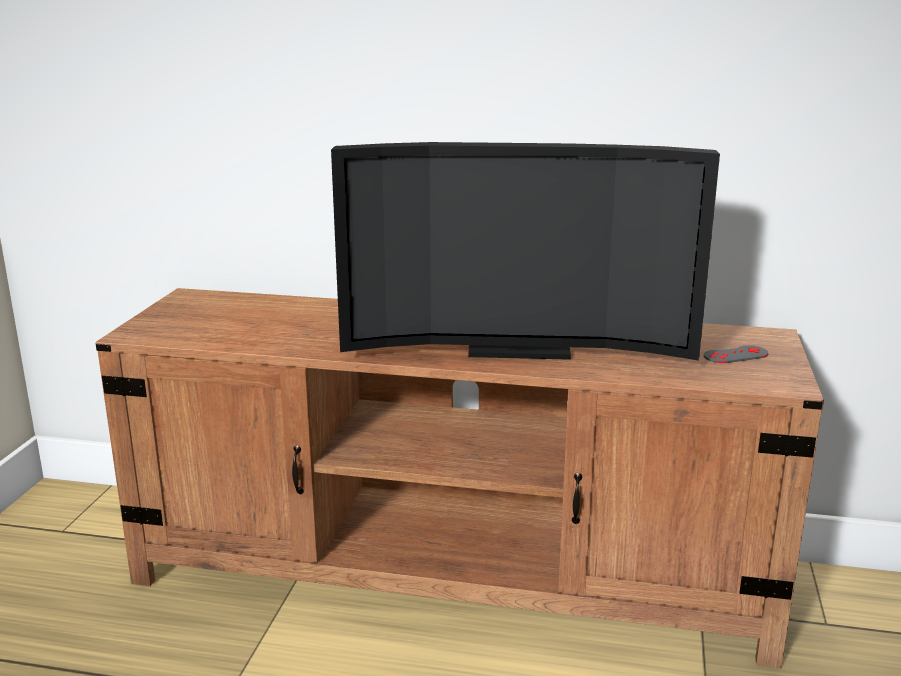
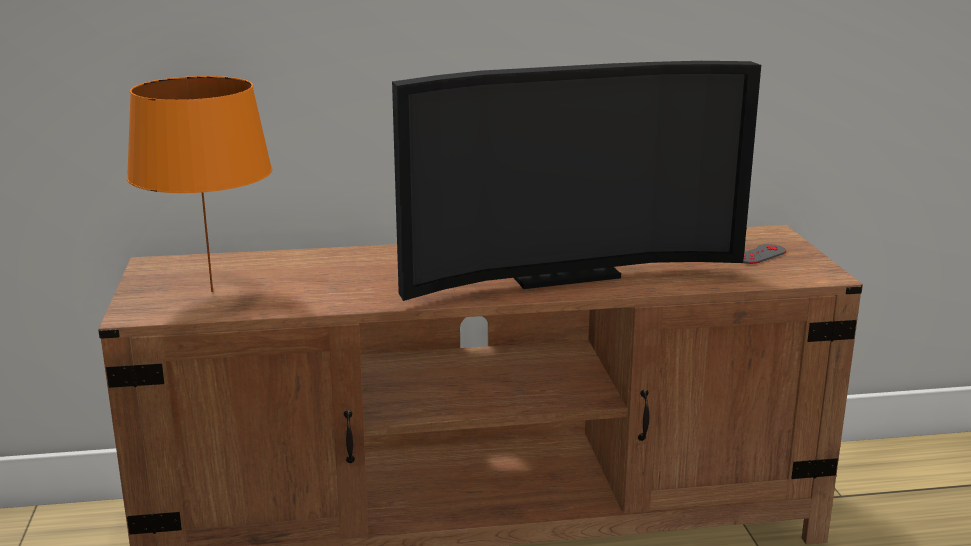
camera: 20 degrees left, 0 degrees up
(209, 323) = (213, 291): none -> orange table lamp

